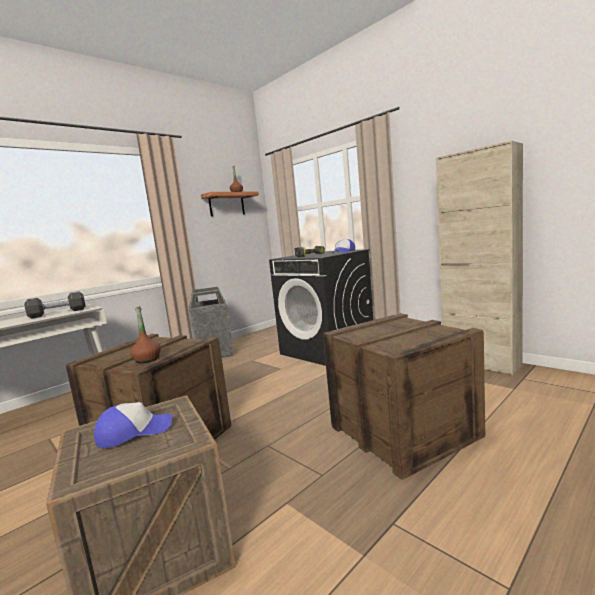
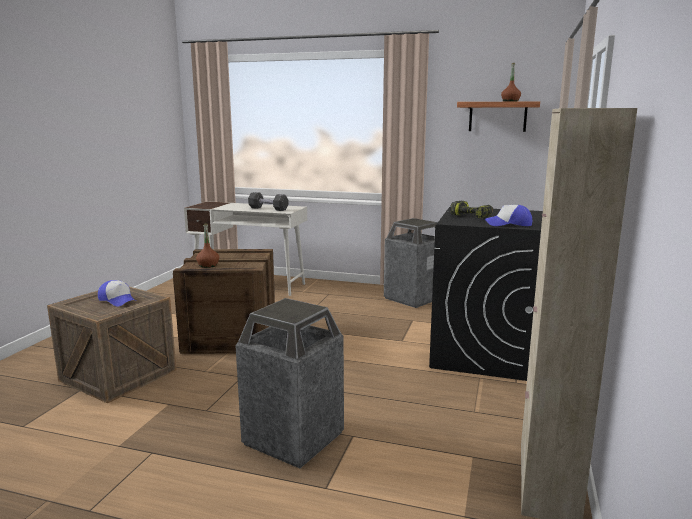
camera: 60 degrees right, 5 degrees up
(404, 431) = (293, 439): crate -> trash can

